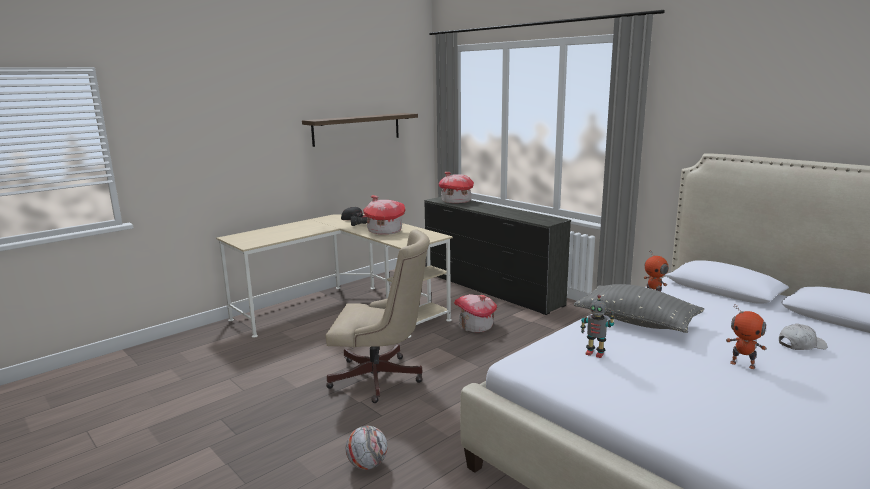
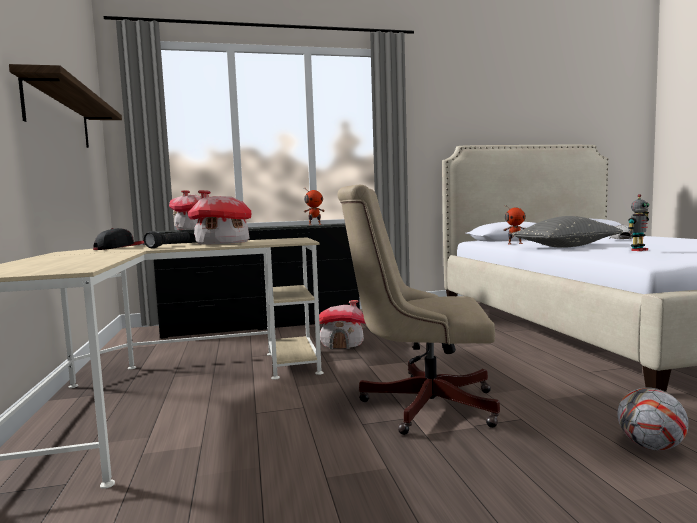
camera: 60 degrees left, 10 degrees down
(381, 379) = (420, 404): beige office chair -> beige office chair turned 120 degrees counterclockwise
(742, 364) = (655, 243): toy robot -> toy robot (314, 225)

